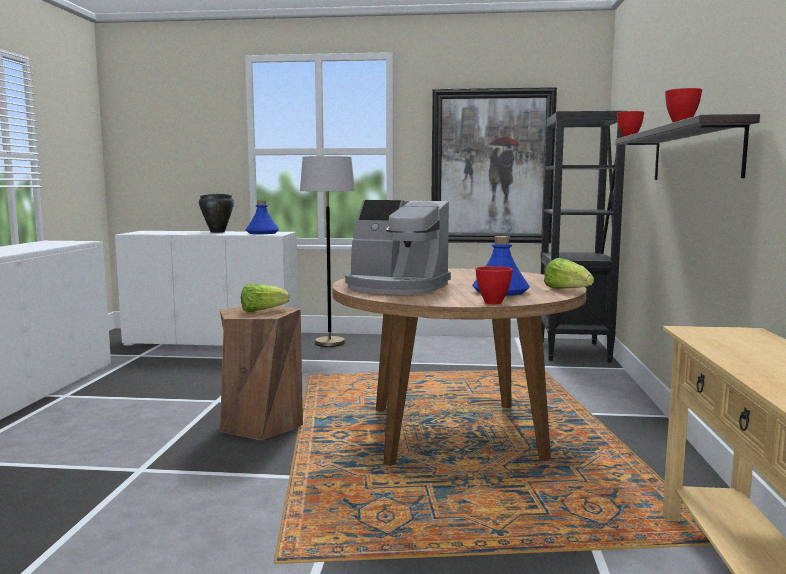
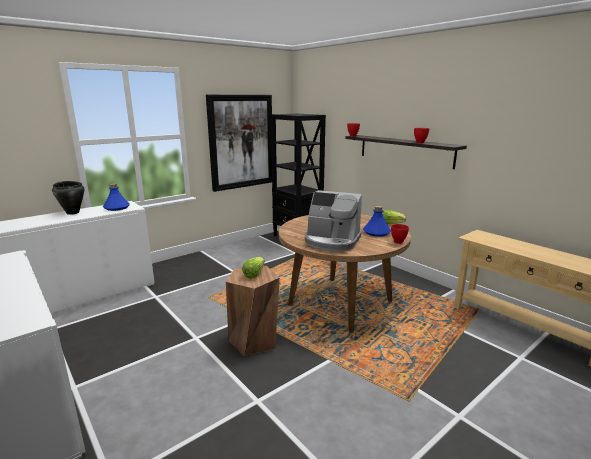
camera: 45 degrees left, 10 degrees up
(329, 343) = (171, 270): grey floor lamp -> none
(396, 287) = (332, 241): coffee machine -> coffee machine turned 45 degrees clockwise

